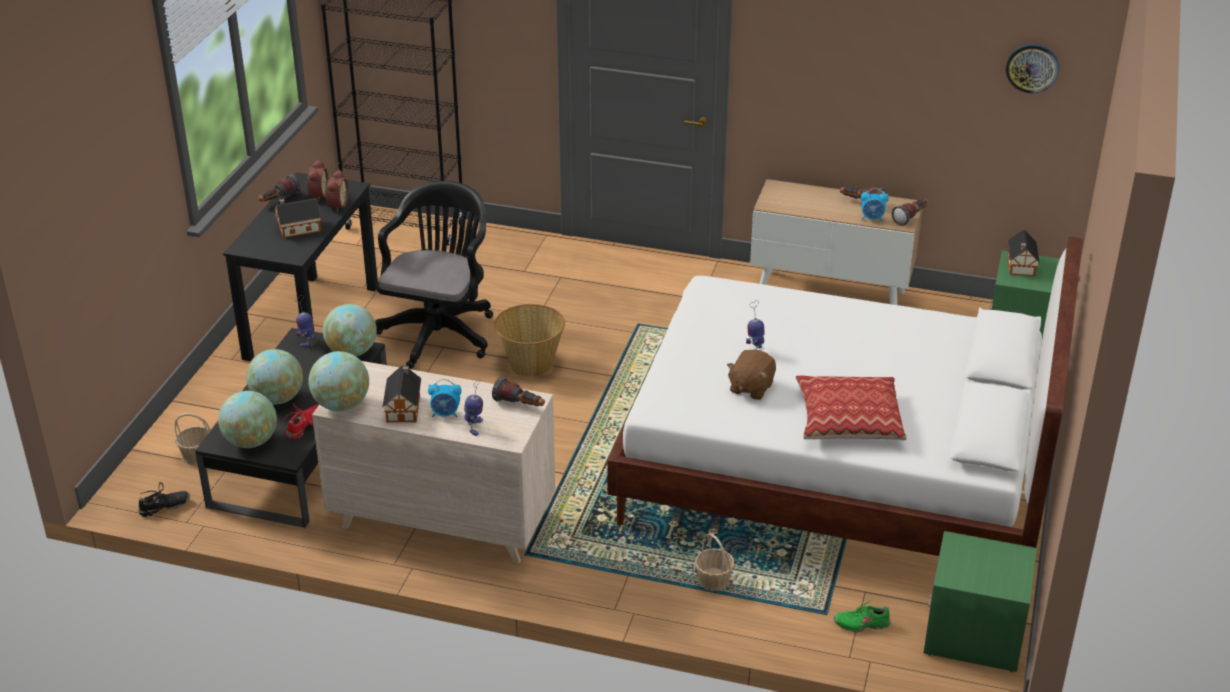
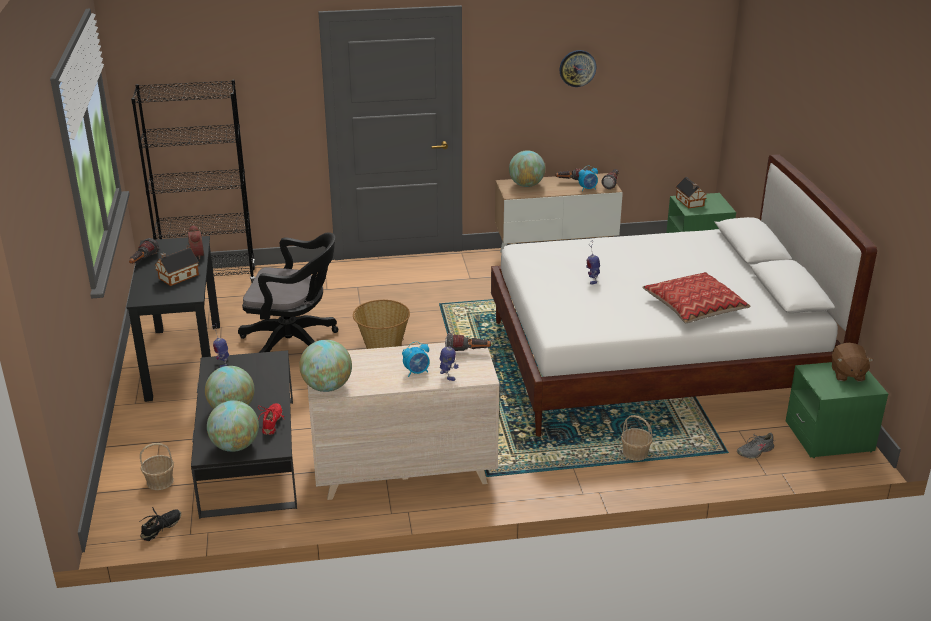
camera: 25 degrees left, 5 degrees down
(317, 195) = (173, 251): alarm clock -> none
(352, 352) = (266, 362): globe -> globe (526, 185)
(404, 407) = (379, 376): toy house -> none
(440, 332) = (295, 343): black office chair -> black office chair turned 105 degrees clockwise
(750, 388) = (612, 303): brown plush toy -> brown plush toy (847, 374)
(861, 624) = (755, 451): green shoe -> grey shoe
(1032, 68) = (678, 59): wall clock -> wall clock (577, 68)

